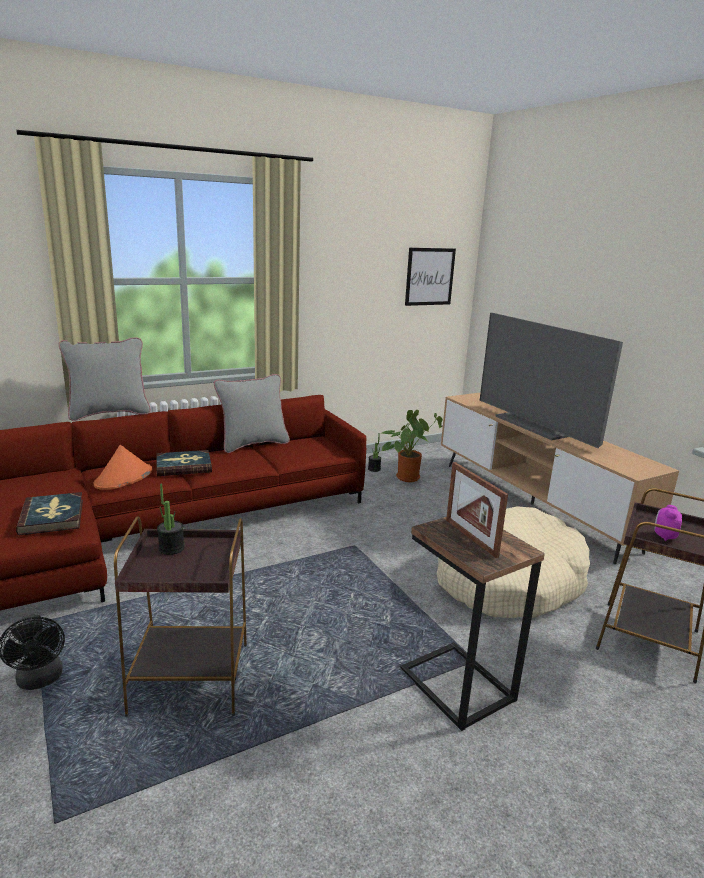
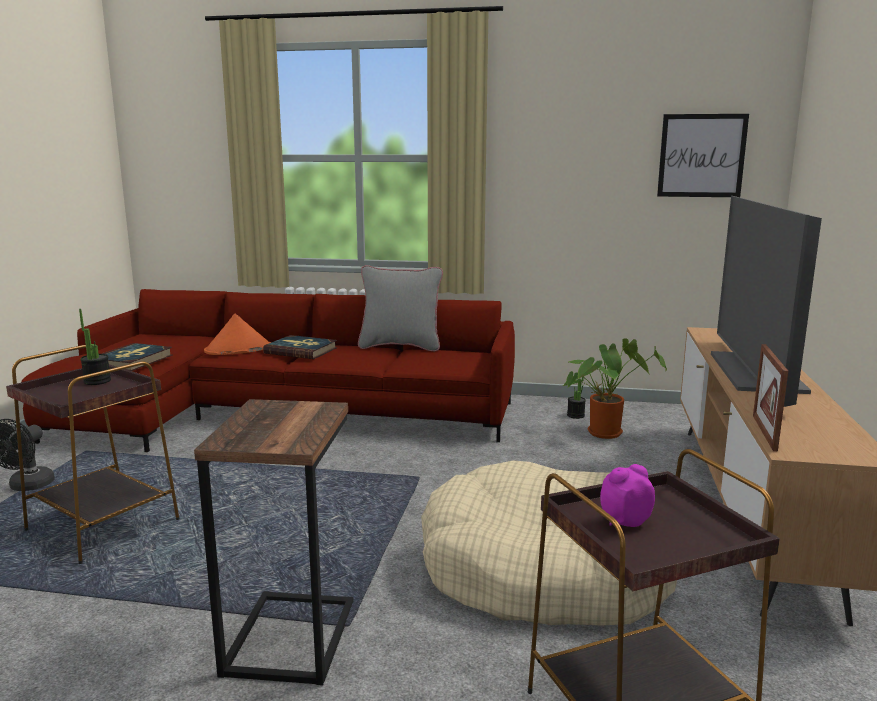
camera: 40 degrees right, 5 degrees down
(109, 413) = (267, 290): grey pillow -> none
(471, 538) = (275, 421): picture frame -> picture frame (764, 432)

